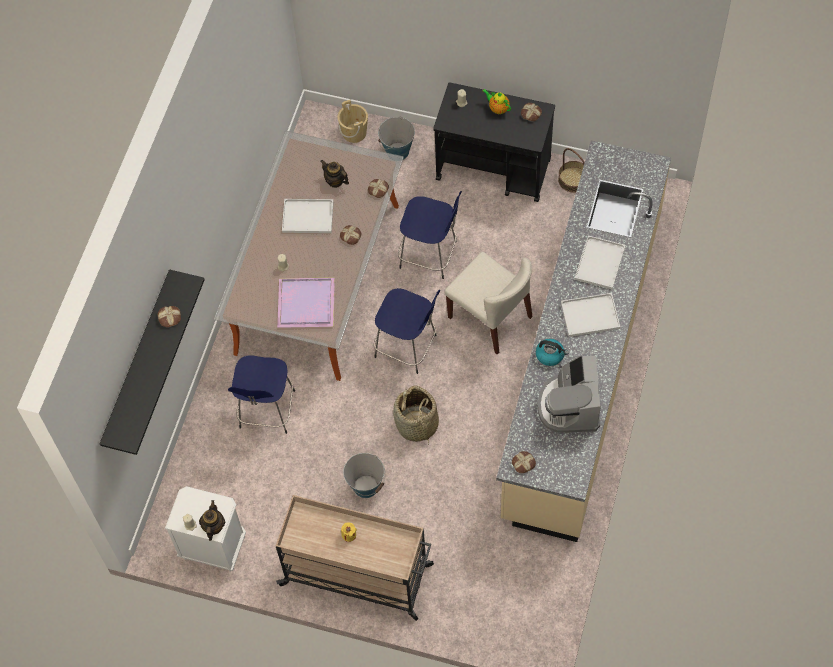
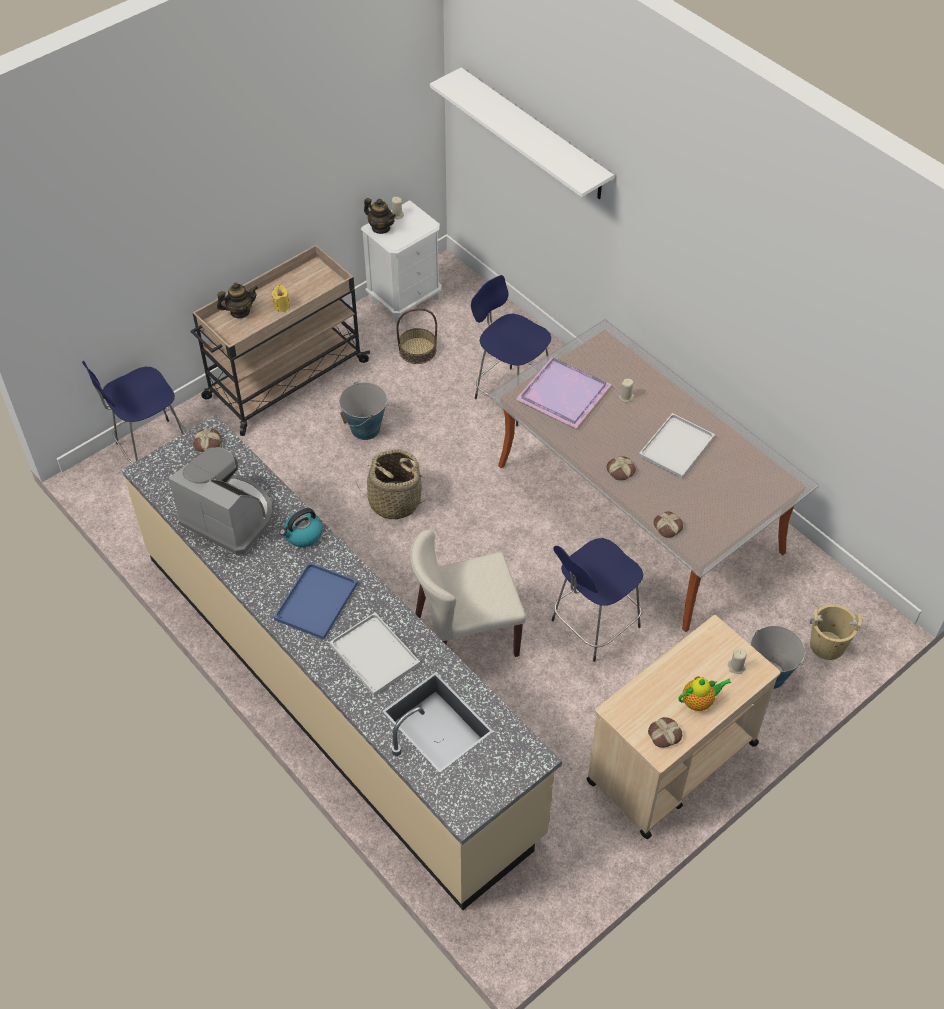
camera: 120 degrees right, 10 degrees down
(138, 362) = (534, 134): black shelf -> white shelf
(169, 318) = (554, 153): bread -> none
(335, 181) = (709, 494): teapot -> teapot (240, 312)
(407, 347) = (490, 541): blue stool -> blue stool (151, 451)
(494, 169) = (671, 763): black cart -> beige cart
(573, 179) = (593, 845): basket -> basket (417, 350)
(591, 315) = (316, 603): white tray -> blue tray

